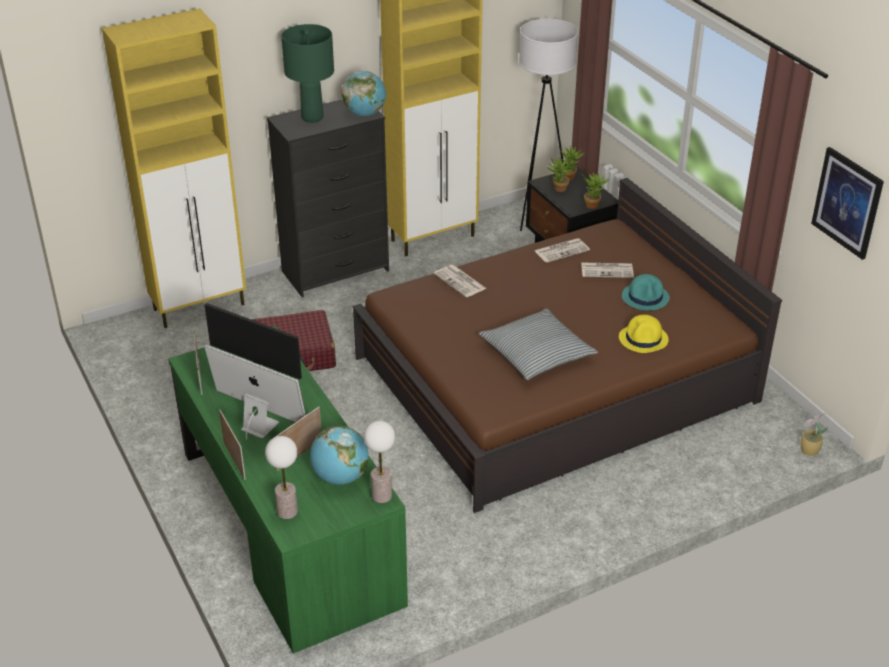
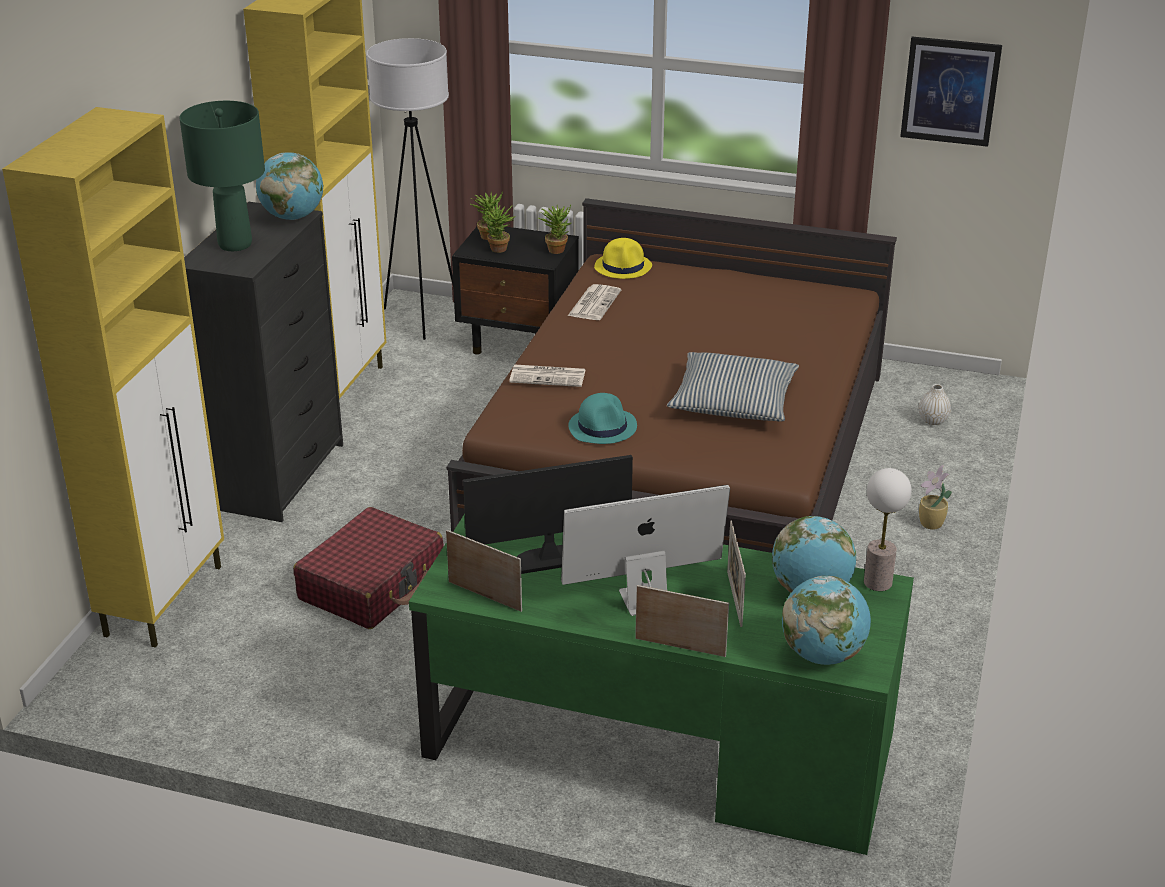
camera: 45 degrees left, 5 degrees down
(287, 512) = (822, 655): table lamp -> globe
(607, 270) = (667, 300): newspaper -> none
(643, 339) = (800, 340): yellow hat -> yellow hat (623, 267)
(645, 297) = (740, 306): turquoise hat -> turquoise hat (603, 427)
(747, 450) = (933, 420): none -> white vase
(808, 451) = (975, 394): potted plant -> potted plant (931, 524)

